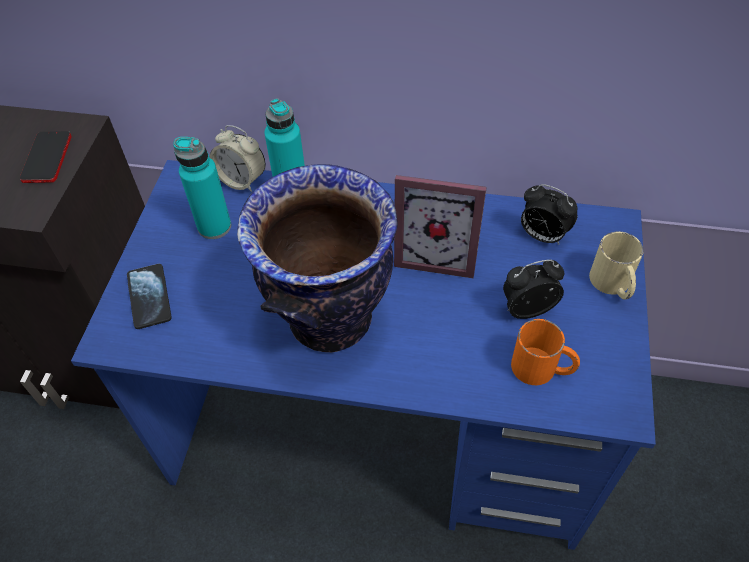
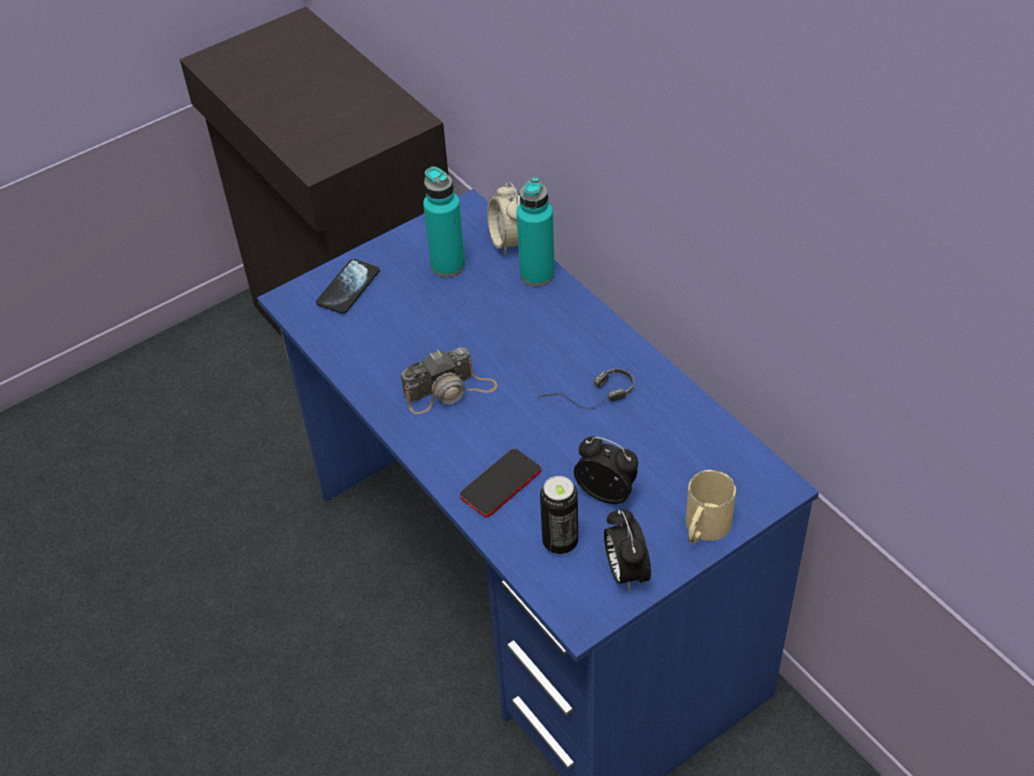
camera: 45 degrees right, 5 degrees down
(47, 158) = (367, 132): phone -> phone (500, 484)
(329, 319) = (449, 390): vase -> camera
(437, 254) = (588, 402): picture frame -> headphones
(542, 236) = (696, 449): alarm clock -> alarm clock (625, 571)
(542, 369) = (560, 542): orange mug -> can

